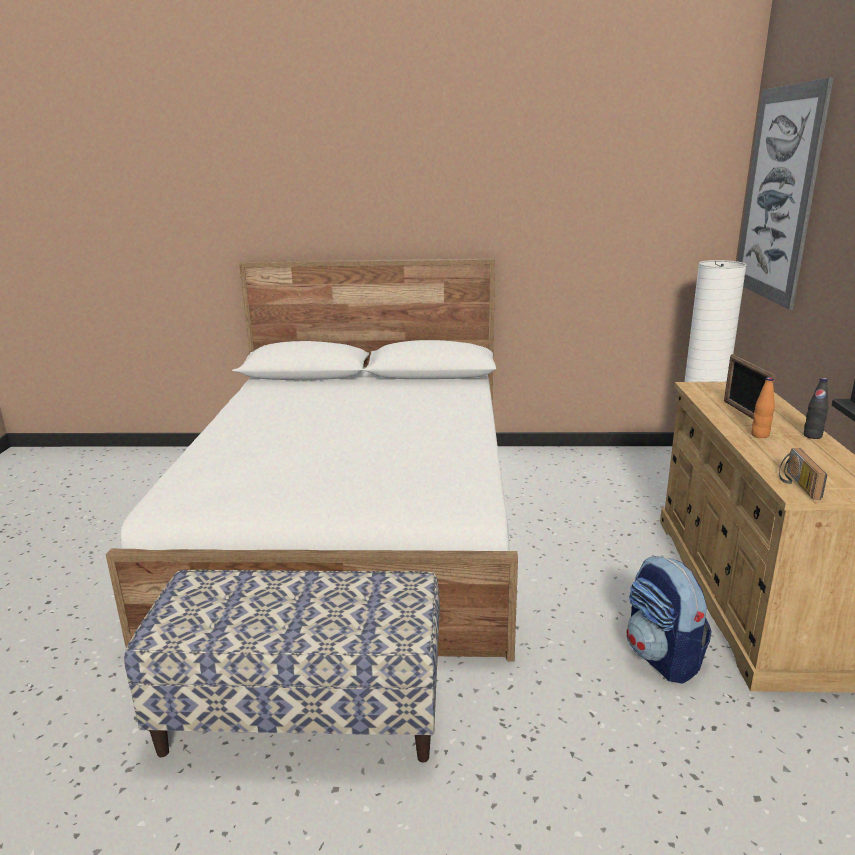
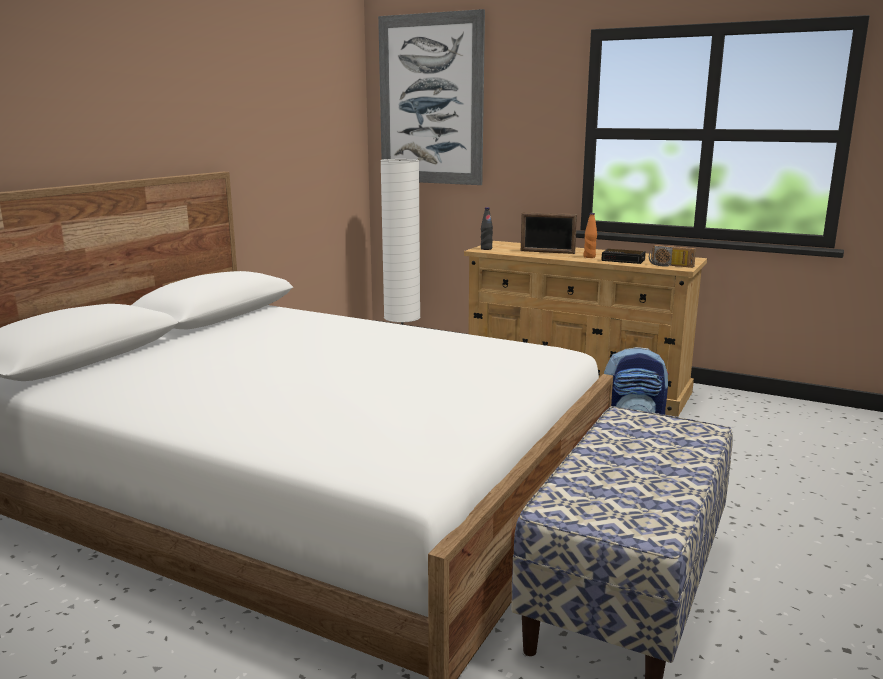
camera: 65 degrees left, 5 degrees down
(778, 455) = (624, 260): none -> alarm clock
(812, 436) = (601, 251): black bottle -> black bottle (486, 249)

